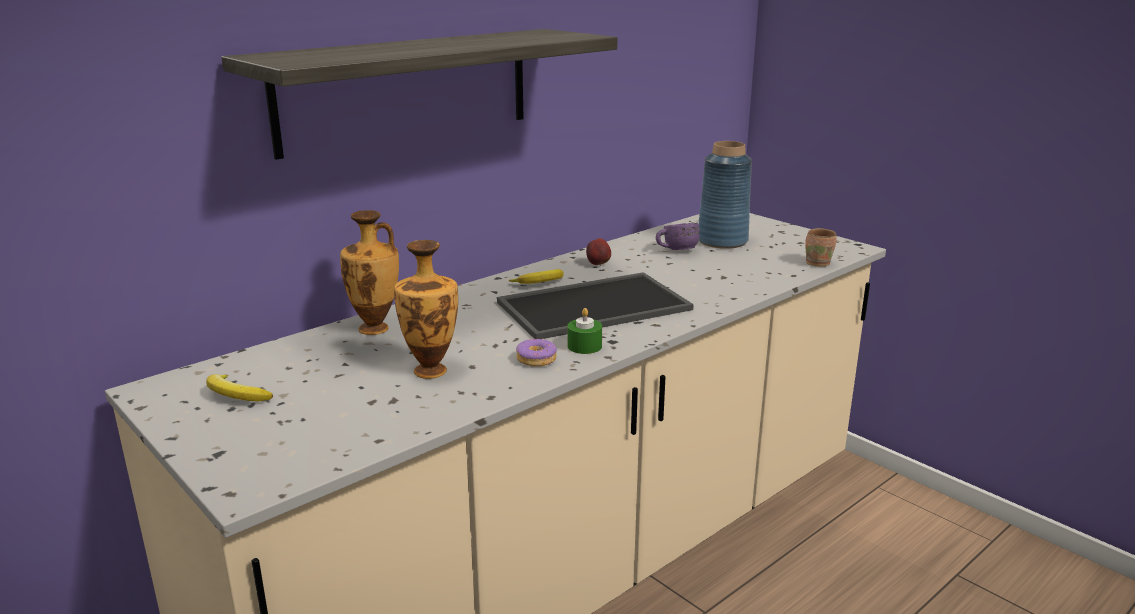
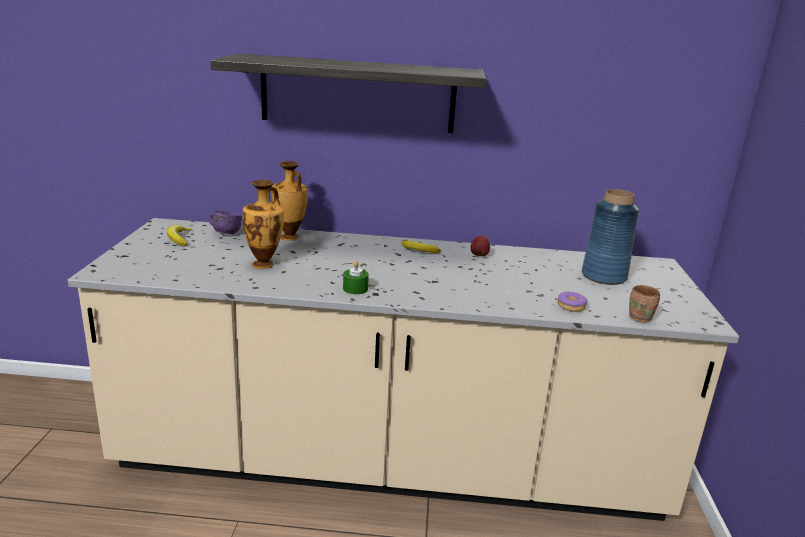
camera: 45 degrees right, 0 degrees up
(536, 359) = (317, 283): donut -> donut (571, 306)
(594, 305) = (417, 273): tray -> none
(675, 250) = (552, 268): purple mug -> purple mug (225, 232)

